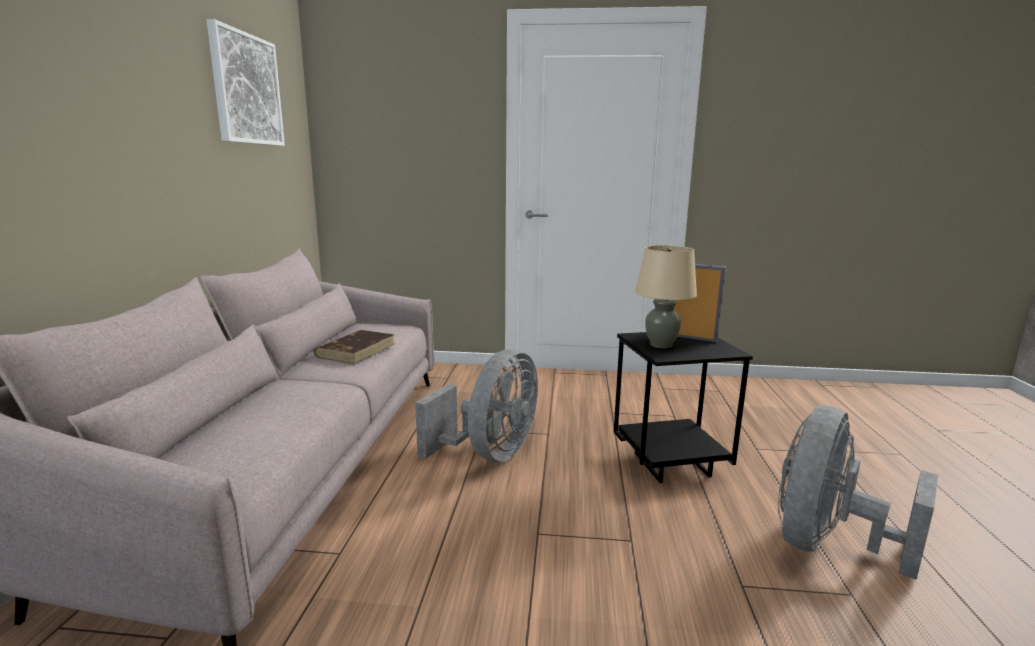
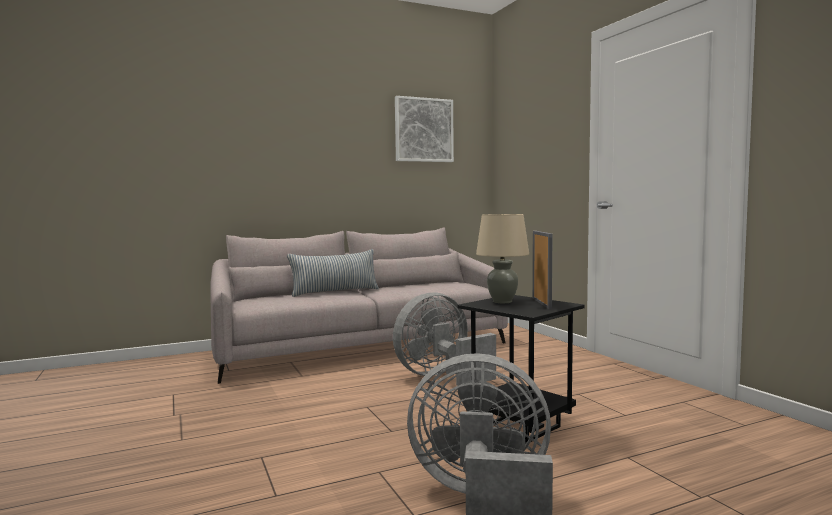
camera: 60 degrees right, 10 degrees down
(267, 392) = (335, 292): none -> pillow
(356, 350) = (413, 288): brown book -> none
(490, 453) = (440, 377): grey fan -> grey fan turned 150 degrees clockwise

